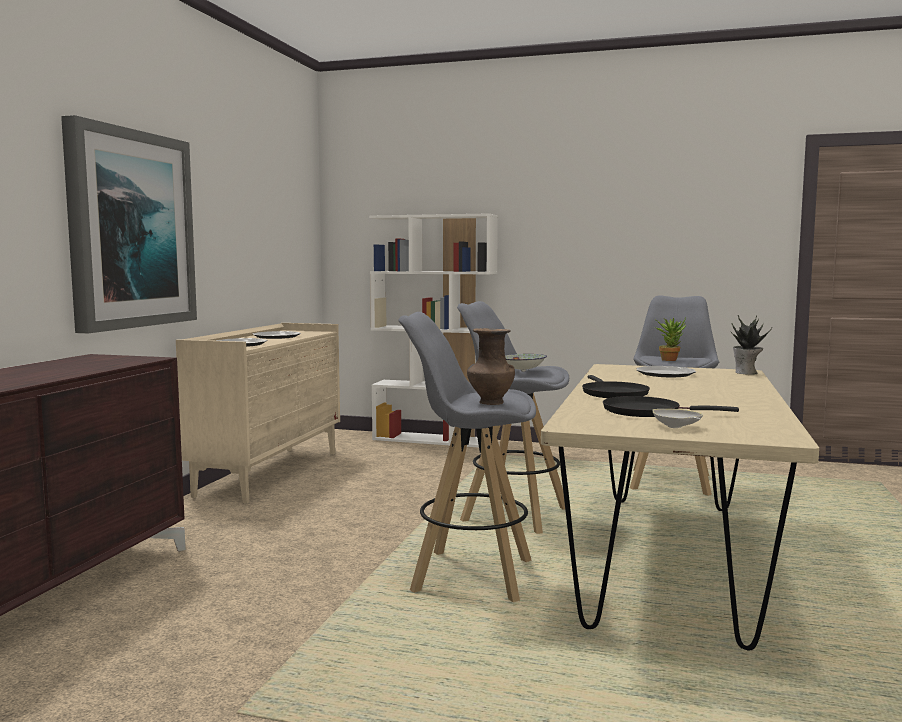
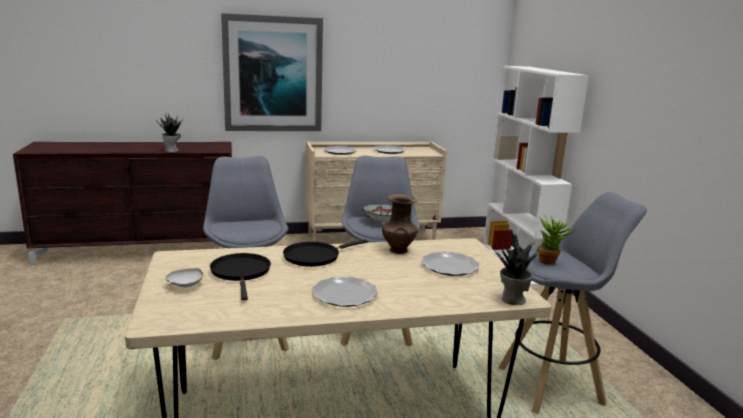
camera: 60 degrees right, 10 degrees up
(87, 370) = (172, 150): none -> potted plant
(490, 402) = (238, 228): brown vase -> brown vase (398, 250)
(721, 396) = (345, 294): none -> plate

